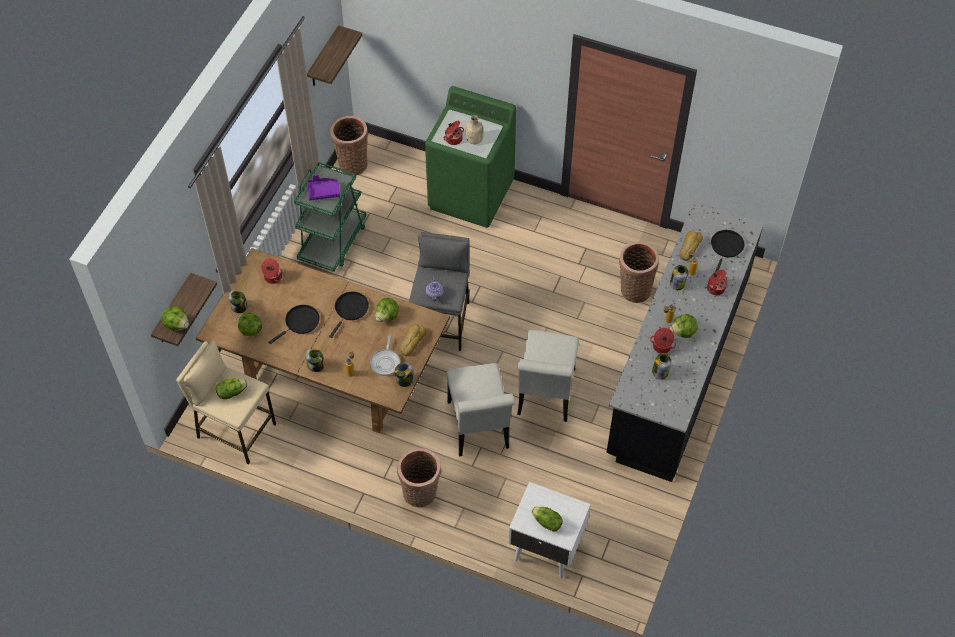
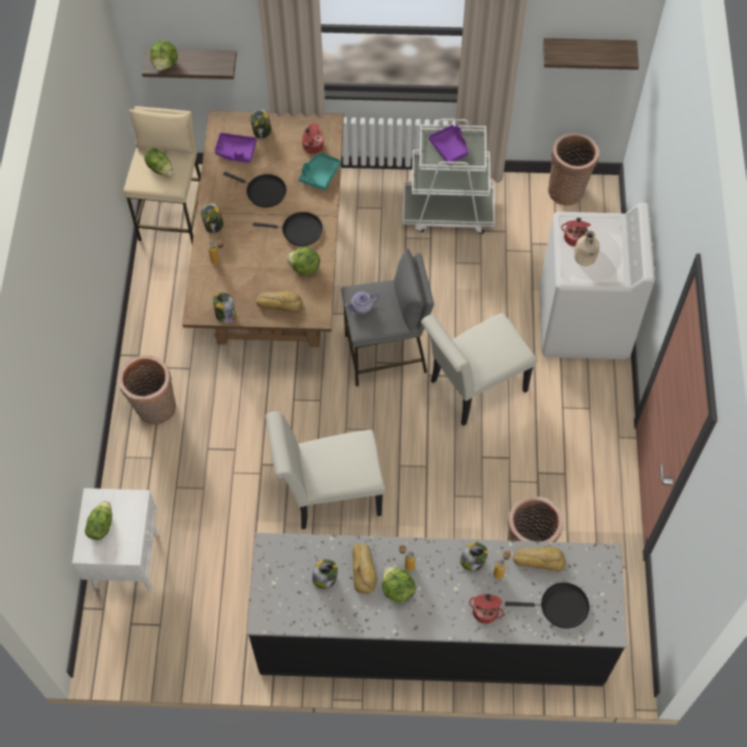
camera: 70 degrees right, 5 degrees up
(250, 330) = (236, 151): lettuce -> purple tray
(303, 280) = (320, 174): none -> turquoise tray
(333, 242) = (448, 211): green cart -> white cart
(385, 362) = (242, 288): frying pan -> none
(471, 195) = (583, 323): green washing machine -> white washing machine
(479, 429) = (257, 440): white chair -> white chair (472, 389)
(661, 347) = (364, 569): cooking pot -> bread

